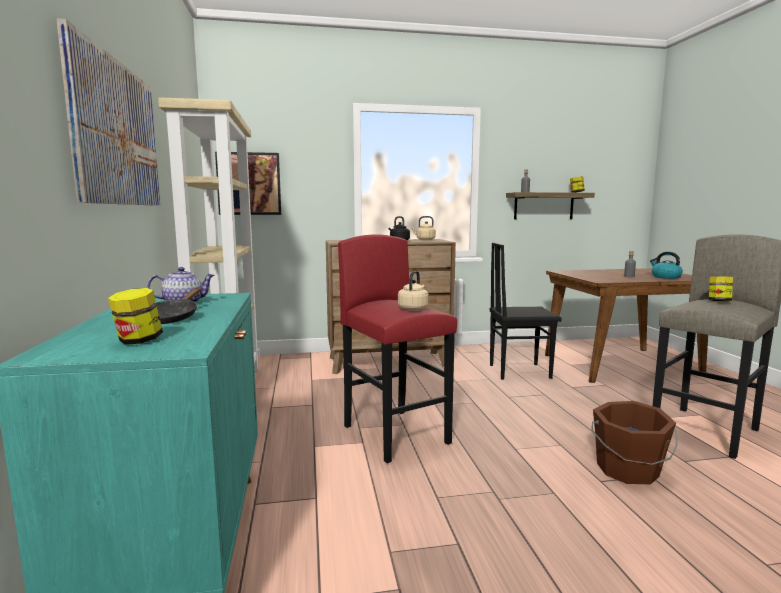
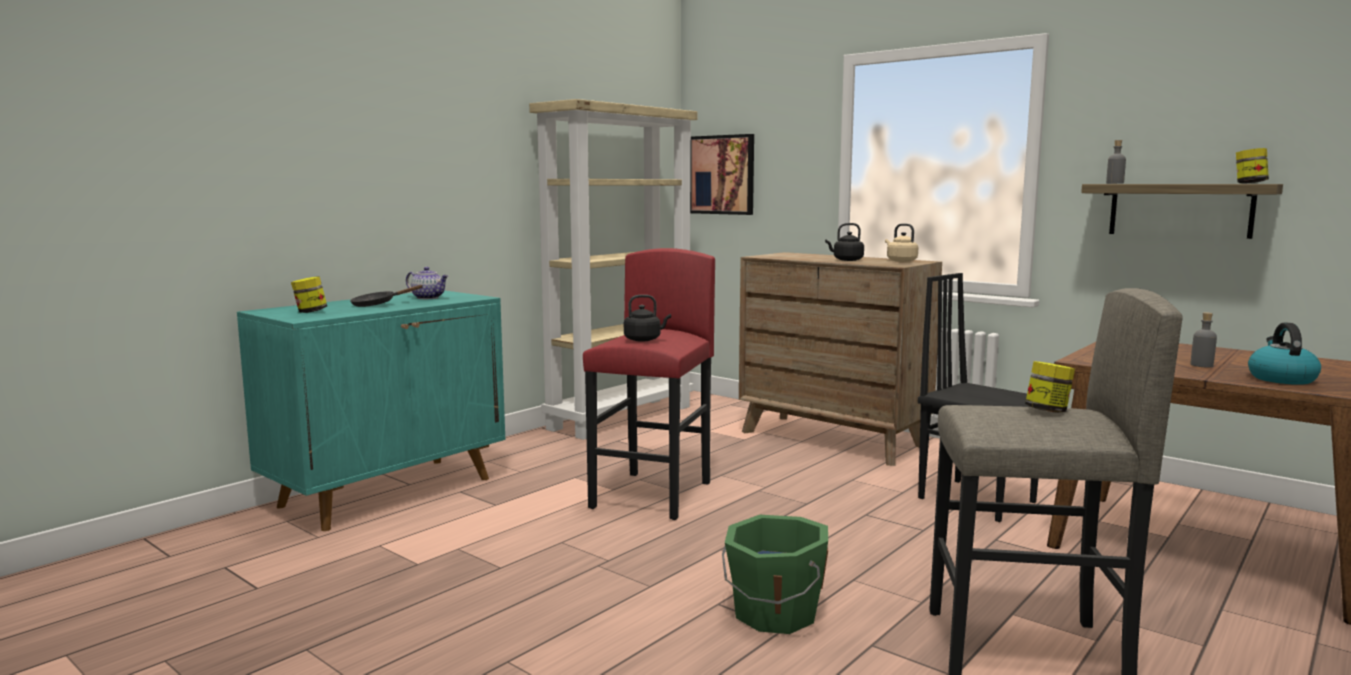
camera: 50 degrees right, 0 degrees up
(116, 133) = (443, 150): picture -> none
(413, 308) = (644, 339): beige kettle -> black kettle
(628, 470) = (774, 614): brown bucket -> green bucket

